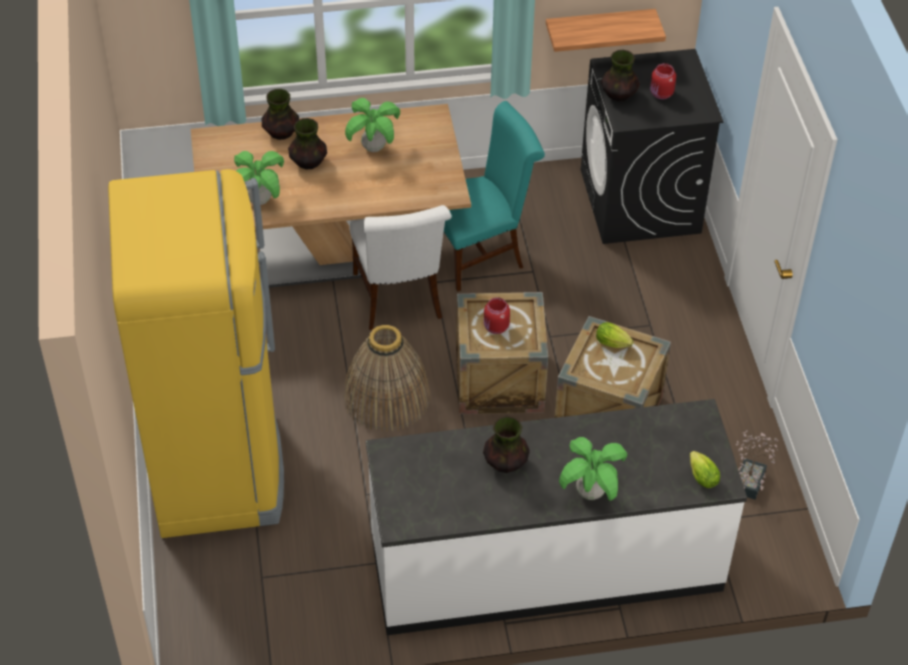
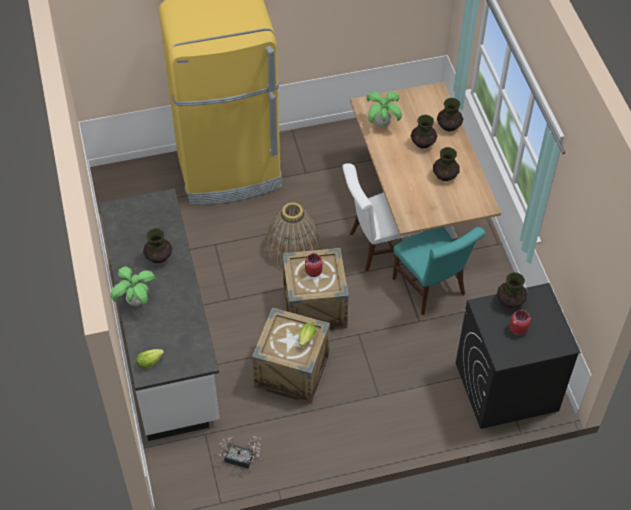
camera: 85 degrees right, 5 degrees up
(374, 148) = (445, 176): potted plant -> vase
(599, 28) = (569, 277): shelf -> none

